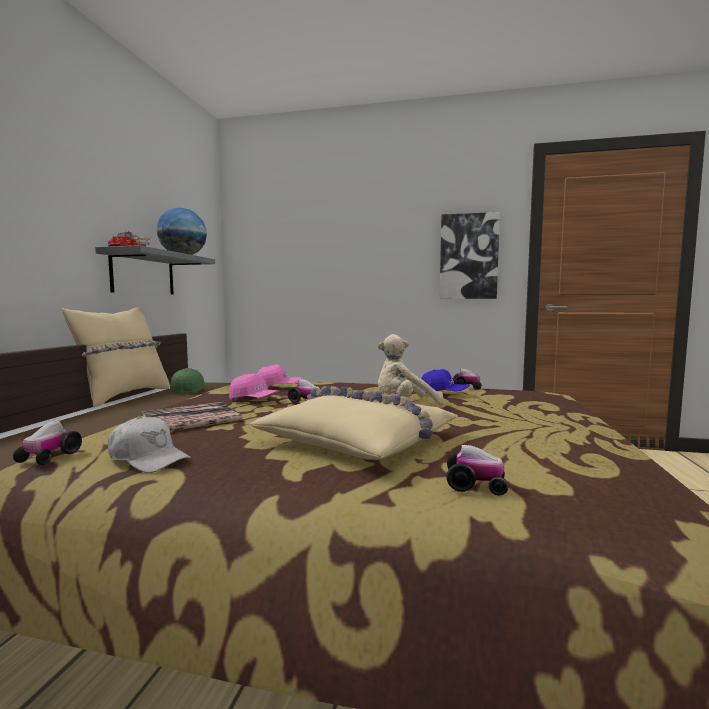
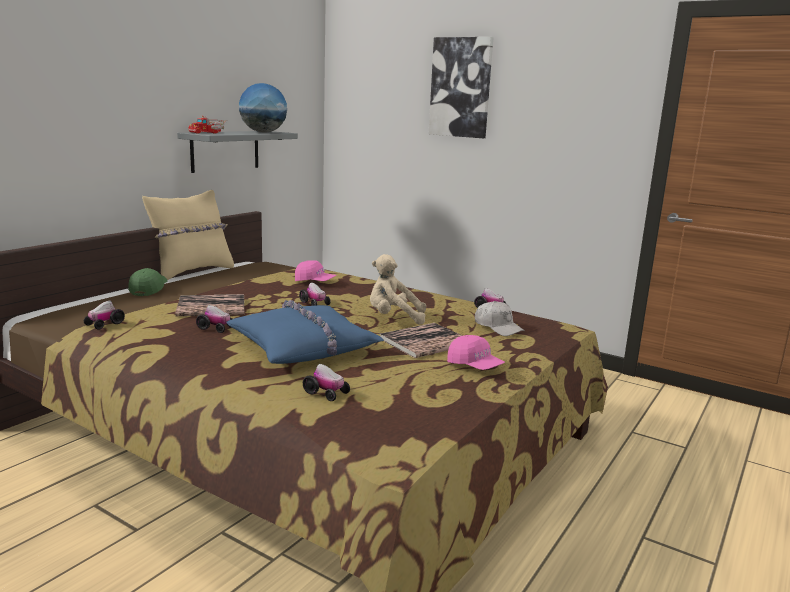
camera: 20 degrees right, 10 degrees up
(148, 459) = (157, 336): white cap -> white cap (498, 327)
(188, 389) = (245, 272): green cap -> green cap (149, 290)
(224, 438) = (216, 328): none -> toy car
(254, 400) = (277, 294): pink cap -> pink cap (475, 366)
(359, 440) = (304, 346): beige pillow -> blue pillow
(444, 394) = (450, 313): blue cap -> none
(468, 257) = (583, 143): picture -> picture (461, 87)
(471, 417) = (425, 342): none -> book

